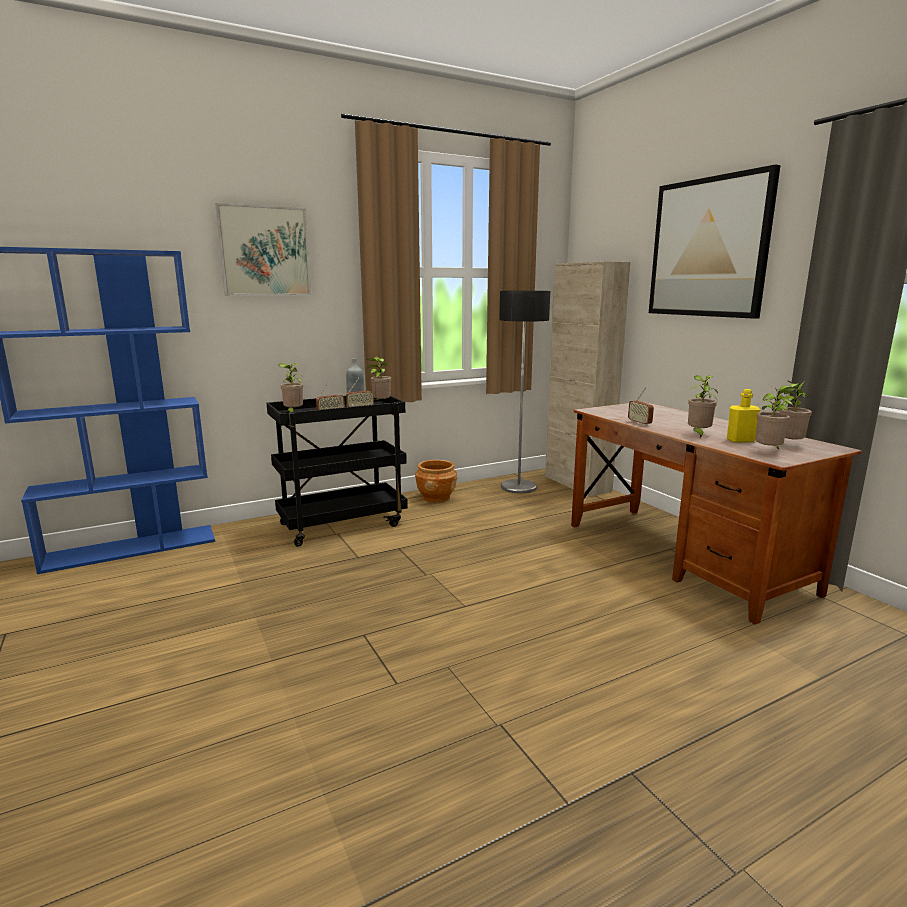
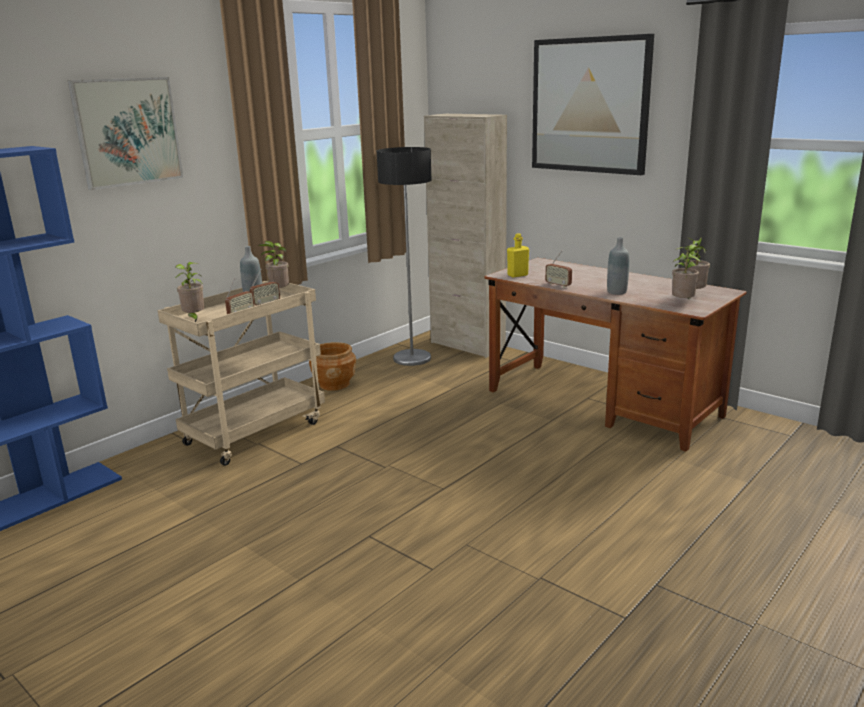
camera: 20 degrees left, 5 degrees up
(343, 524) = (255, 431): black cart -> beige cart
(698, 435) = (616, 292): potted plant -> grey bottle
(740, 440) = (654, 294): yellow bottle -> yellow bottle (517, 275)

